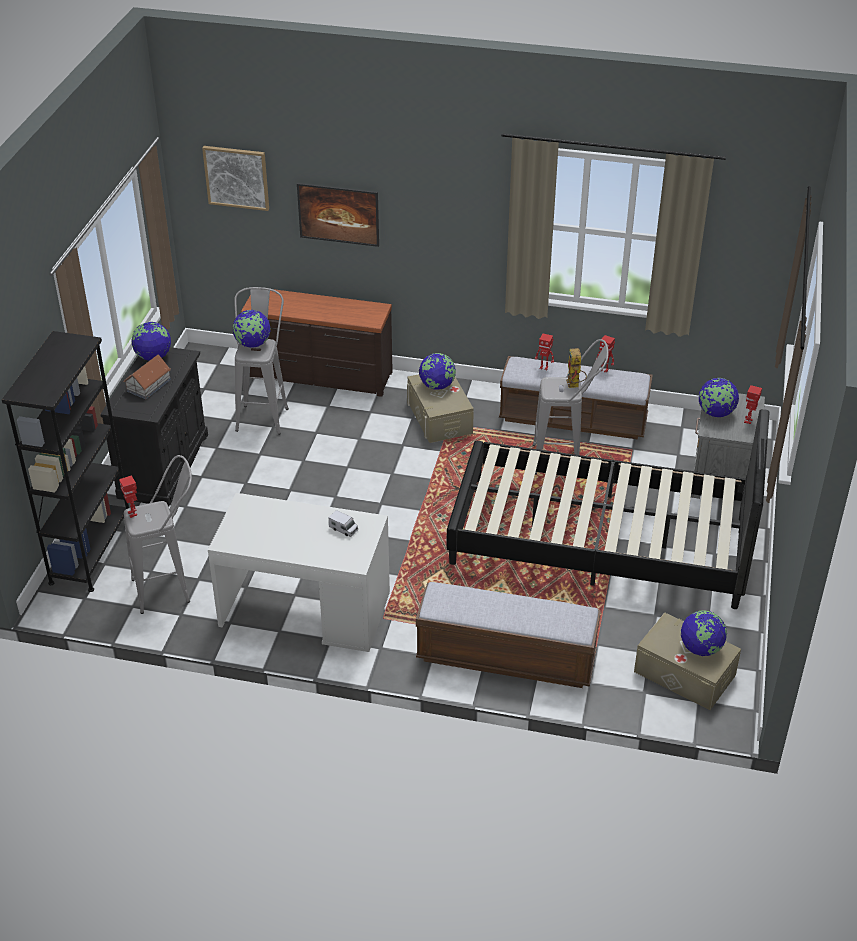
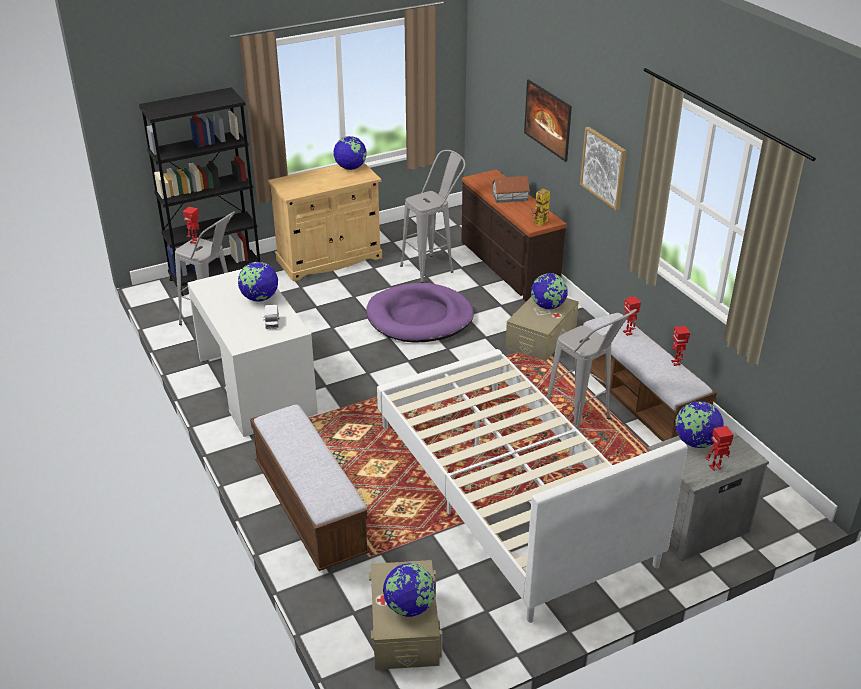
camera: 50 degrees right, 5 degrees down
(149, 385) = (319, 180): toy house -> toy house (510, 197)
(164, 466) = (329, 259): black cabinet -> beige cabinet
(236, 177) = (498, 62): picture -> picture (604, 167)
(252, 344) = (429, 196): globe -> globe (259, 298)
(329, 464) = (420, 317): none -> purple dog bed
(574, 385) = (597, 344): toy robot -> toy robot (539, 224)
(600, 541) = (510, 492): black bed -> white bed

